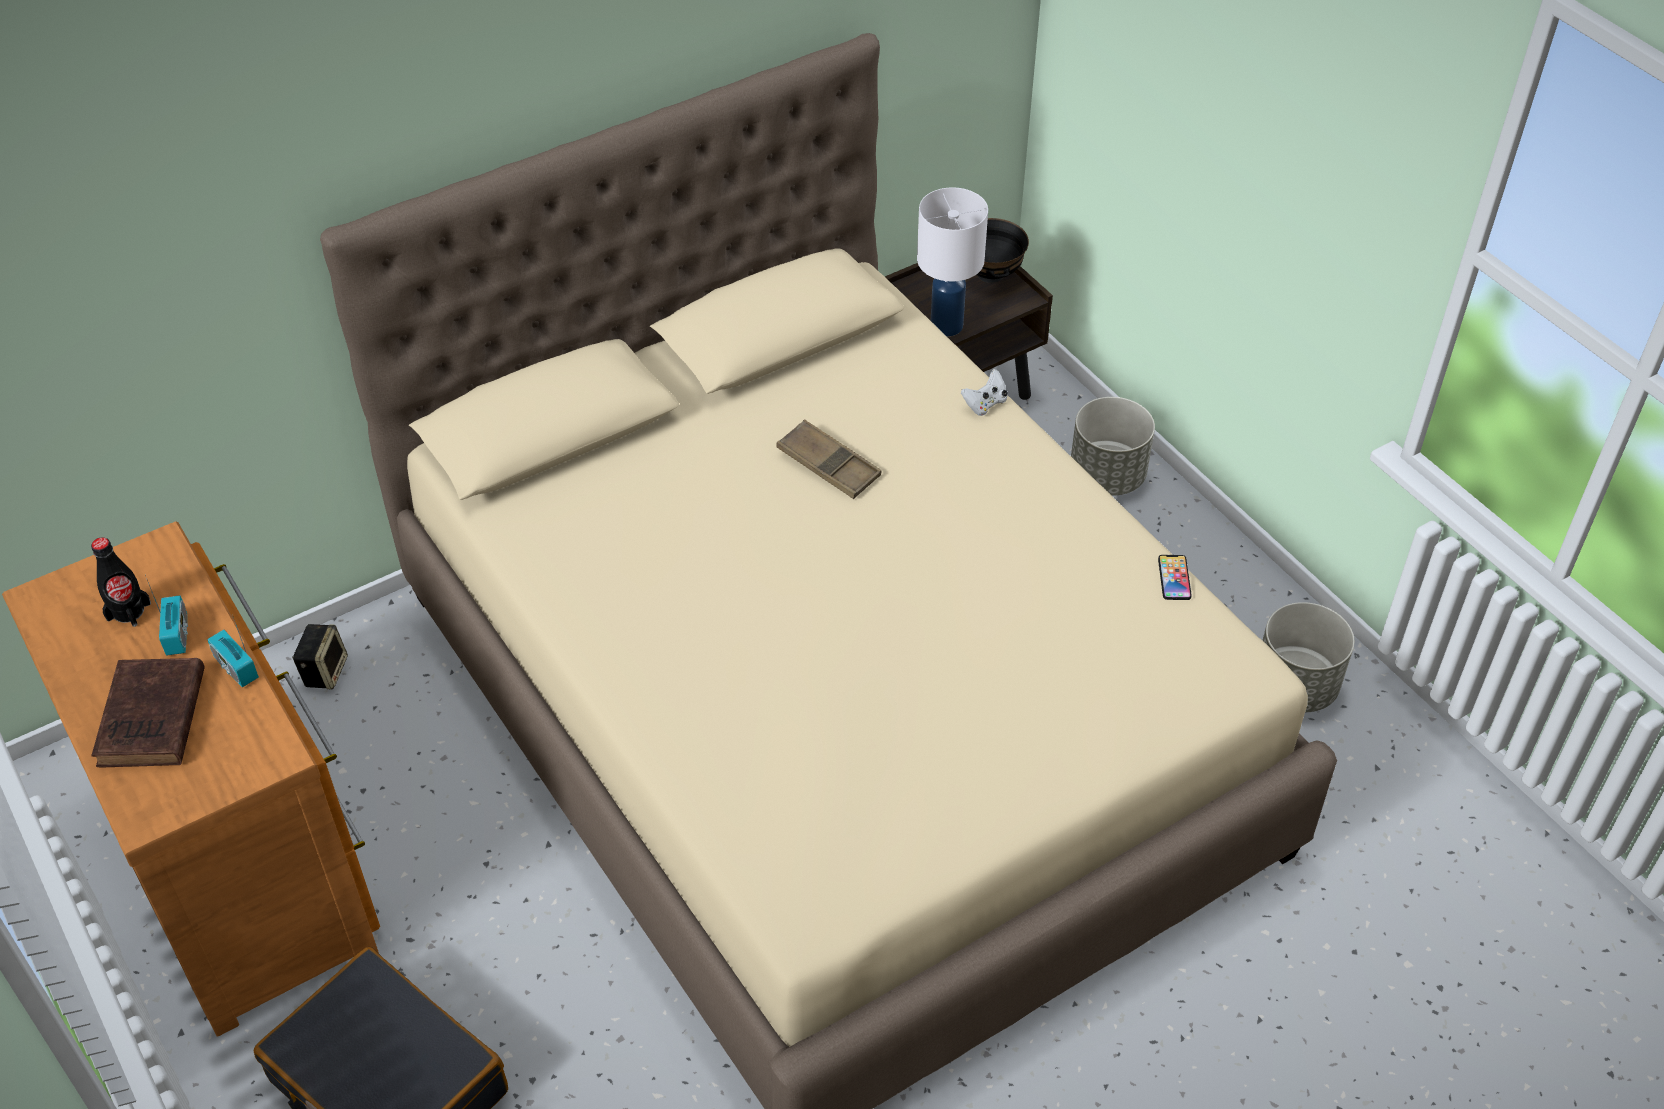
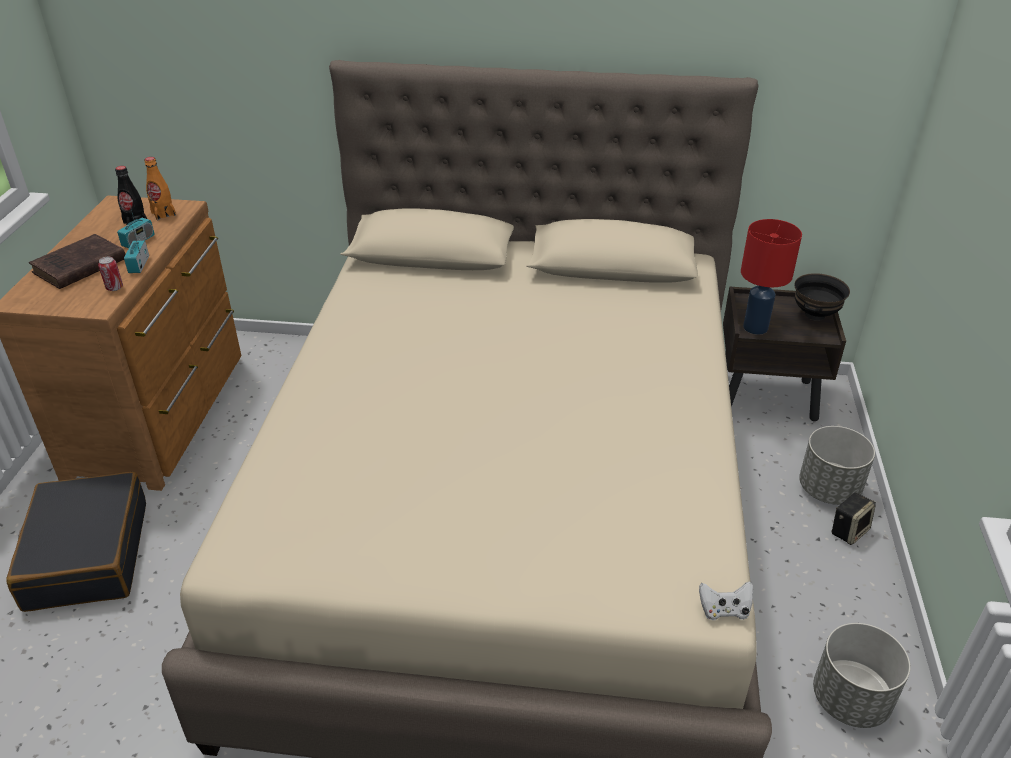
camera: 40 degrees right, 10 degrees down
(146, 574) = (163, 214): none -> orange bottle
(255, 718) = (114, 288): none -> can
(324, 671) = (293, 356): speaker -> speaker (848, 530)
(828, 465) = (560, 335): brown tray -> none
(945, 325) = (755, 327): white table lamp -> red table lamp
(985, 404) = (699, 351): white game controller -> white game controller (724, 610)
(1174, 578) = (720, 512): phone -> none

